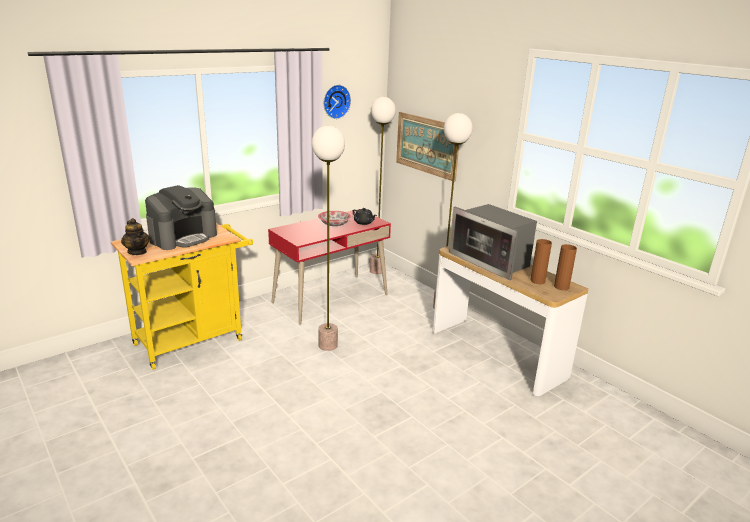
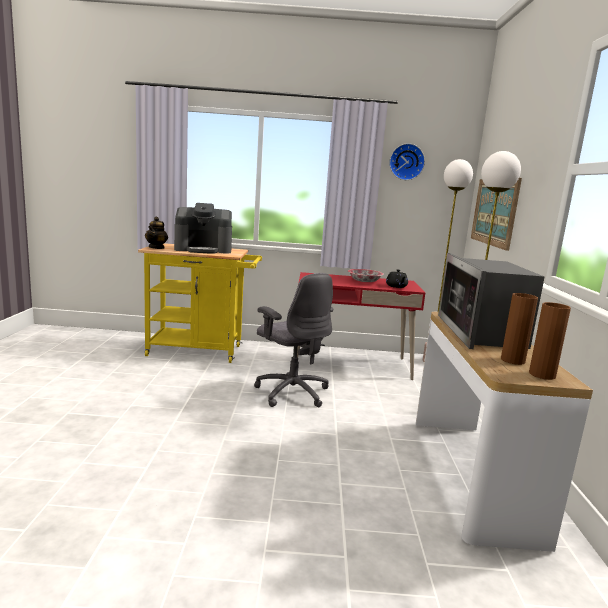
camera: 40 degrees right, 10 degrees down
(328, 345) = (292, 392): floor lamp -> grey office chair

